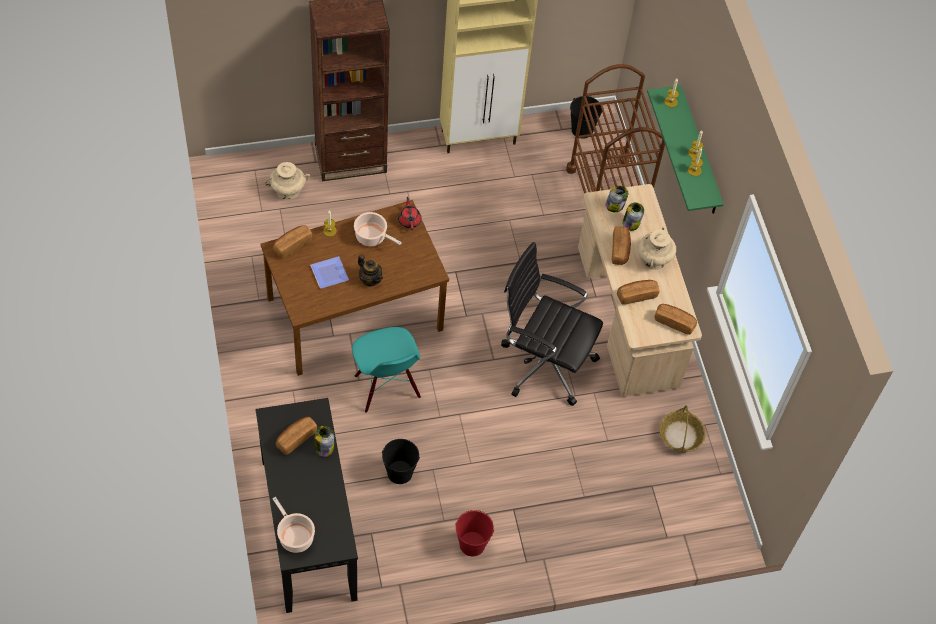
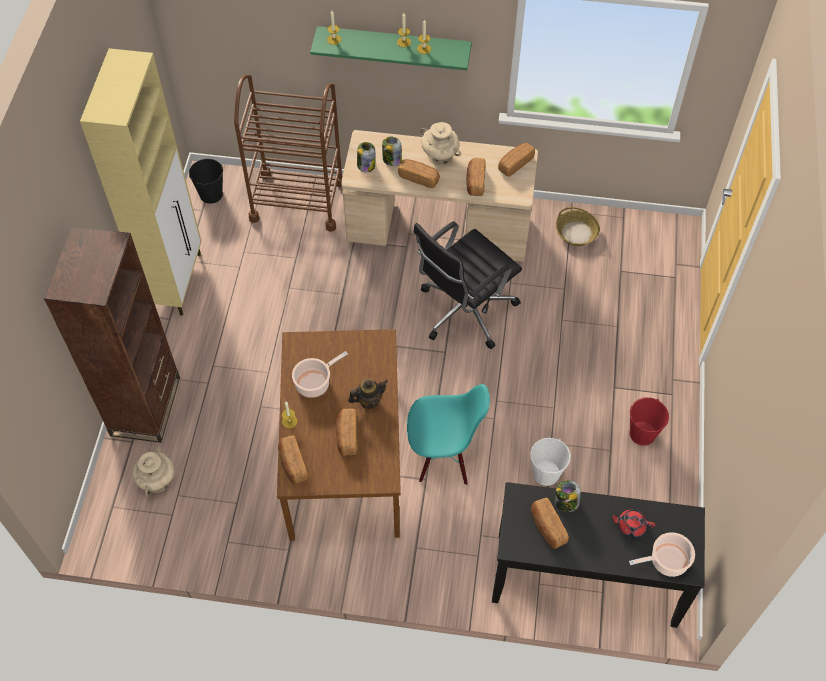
camera: 65 degrees left, 0 degrees up
(331, 274) = (347, 436): plate -> bread
(399, 472) = (545, 473): black bucket -> white bucket
(409, 220) = (308, 342): red teapot -> red teapot (630, 526)

